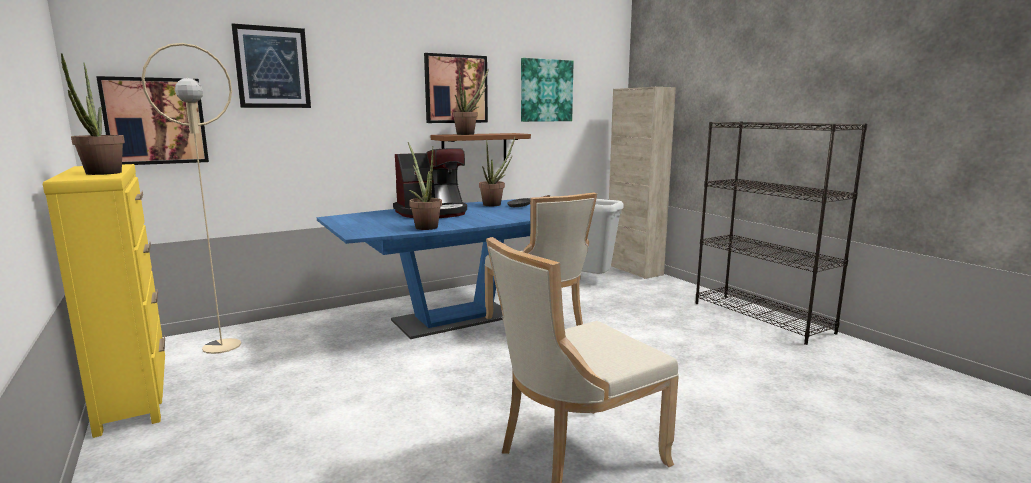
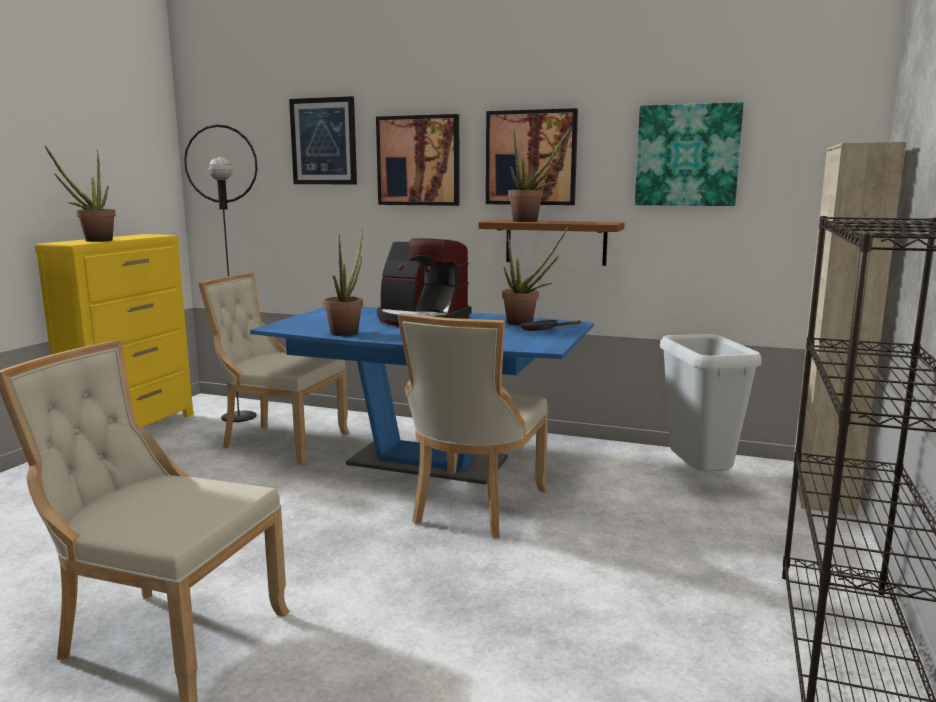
camera: 50 degrees right, 0 degrees up
(155, 121) = (233, 197): picture -> picture (418, 161)
(222, 346) = (239, 416): beige floor lamp -> black floor lamp
(317, 346) = (280, 442): none -> beige chair

